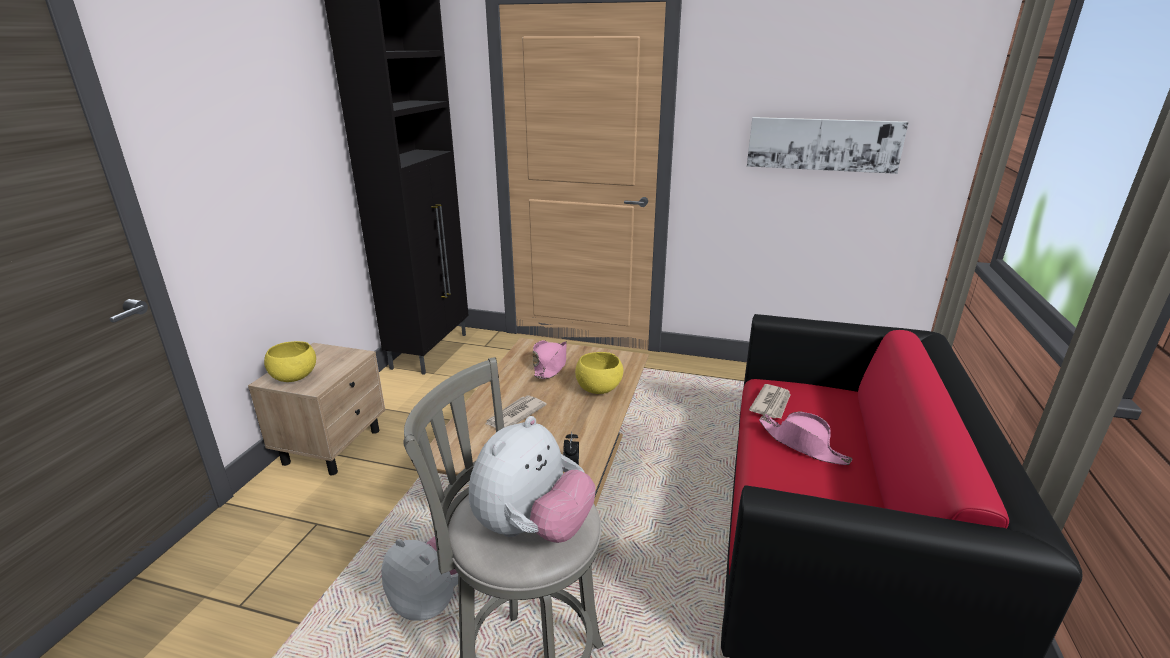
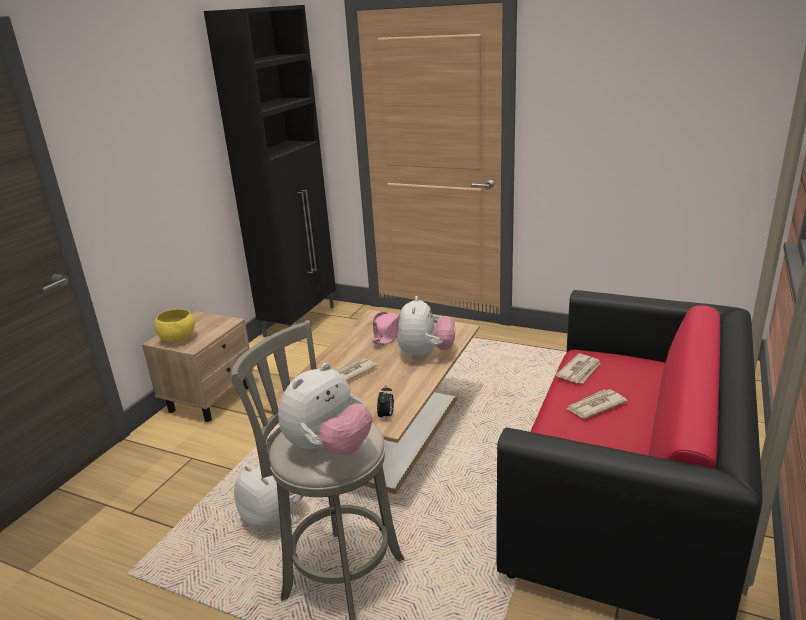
camera: 10 degrees right, 0 degrees up
(598, 389) = (426, 354): yellow bowl -> plush toy
(803, 445) = (595, 406): pink hat -> newspaper
(823, 144) = (654, 128): picture -> none

